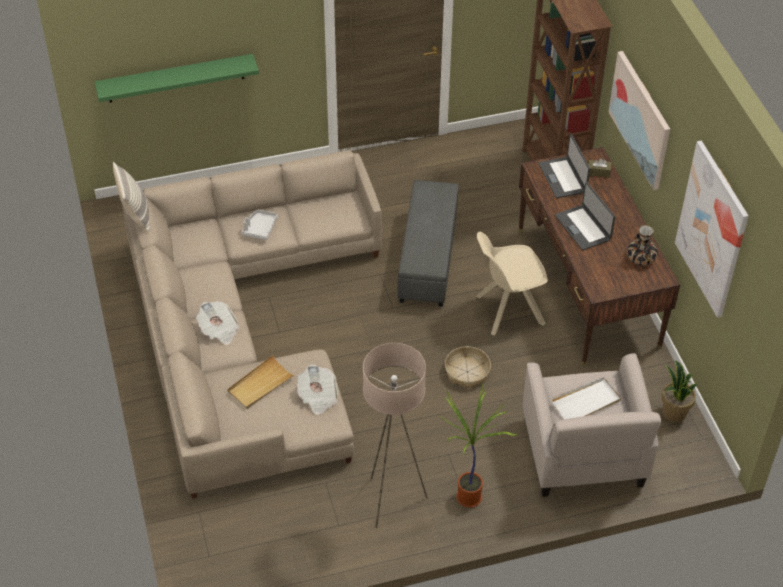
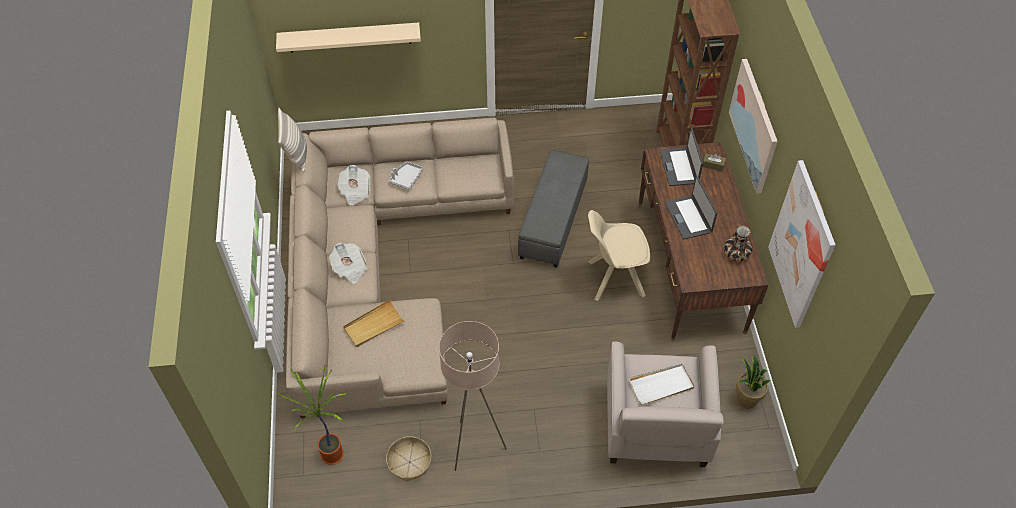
camera: 10 degrees right, 5 degrees up
(176, 78) = (349, 37): green shelf -> beige shelf
(318, 397) = (421, 344): newspaper -> newspaper (355, 191)
(467, 372) = (566, 332): basket -> basket (409, 462)
(470, 499) = (544, 456): potted plant -> potted plant (333, 456)

